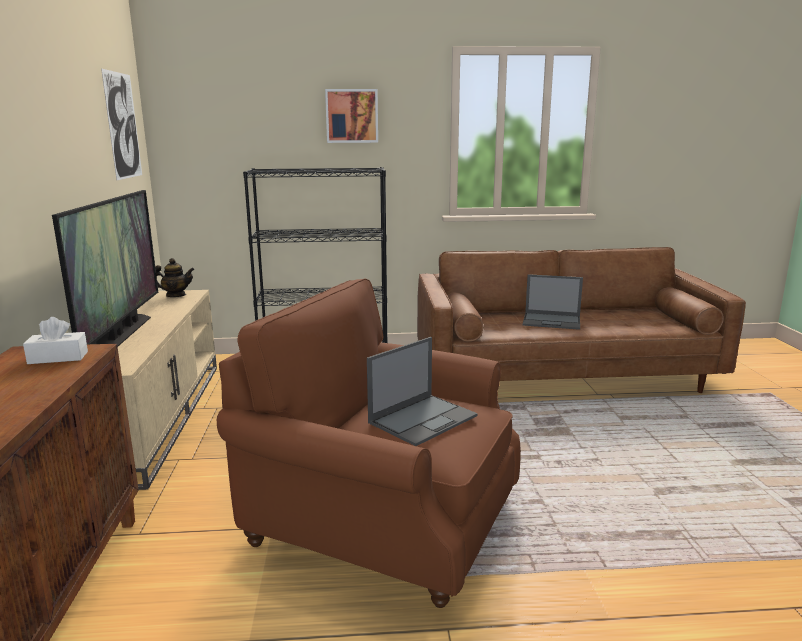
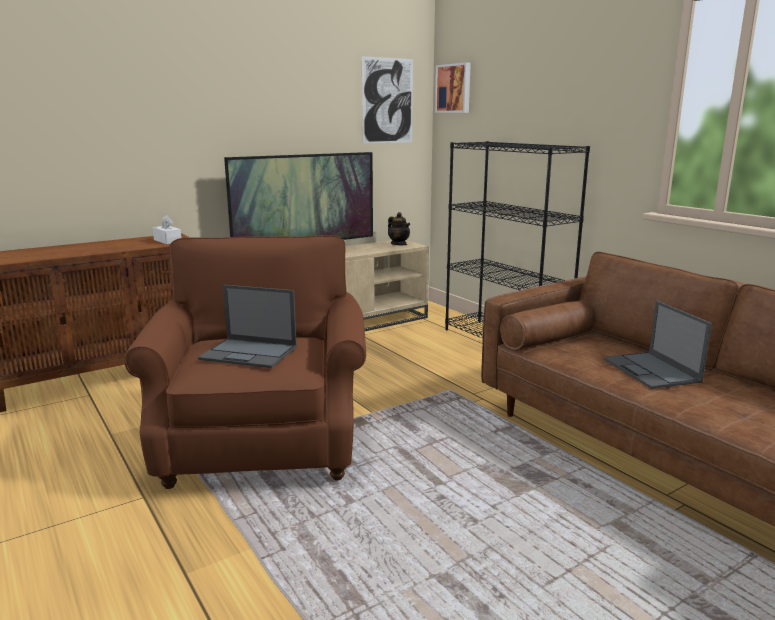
camera: 60 degrees right, 0 degrees up
(352, 116) = (571, 87): picture -> picture (454, 88)

